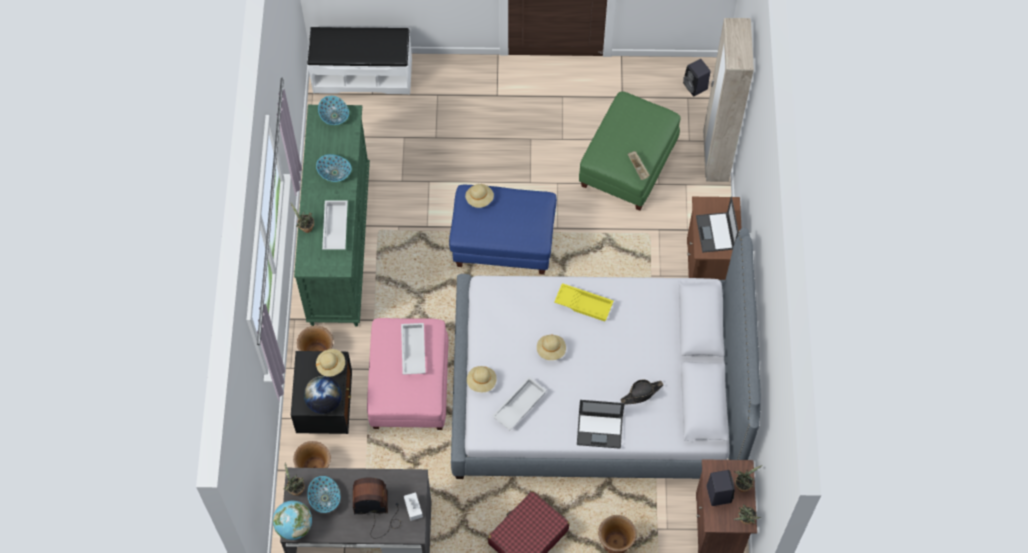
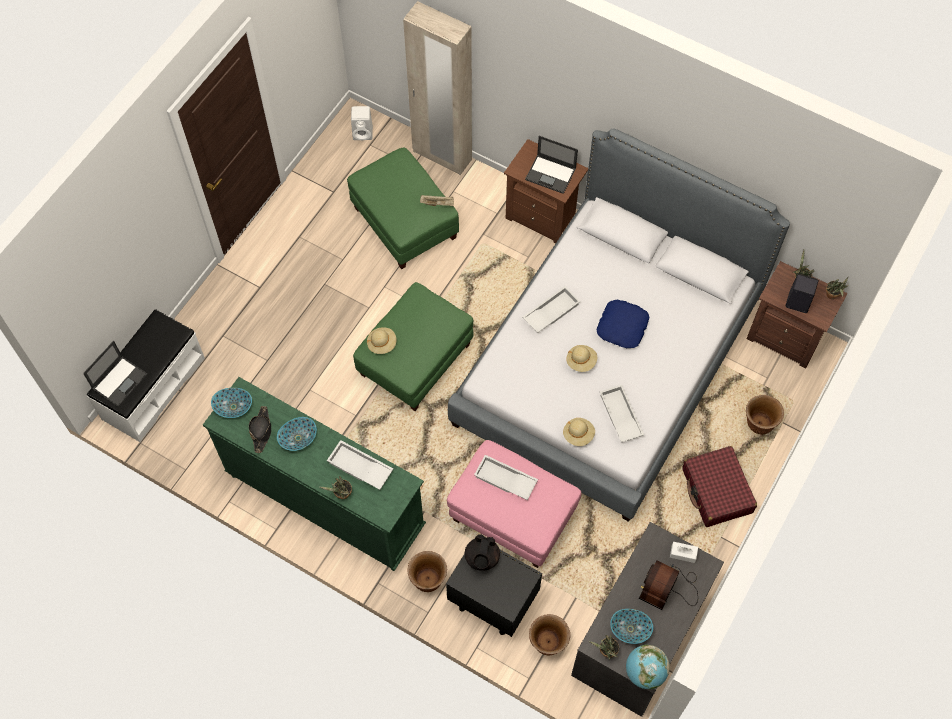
camera: 60 degrees left, 0 degrees up
(324, 402) = (517, 584): globe -> none
(331, 365) = (482, 558): beige hat -> black teapot
(503, 242) = (415, 360): blue ottoman -> green ottoman
(584, 304) = (551, 311): yellow tray -> white tray
(600, 430) = (681, 363): laptop -> laptop (120, 381)
(606, 366) = (622, 327): none -> blue pillow
(641, 393) = (664, 313): black hat -> black hat (261, 430)
(696, 86) = (363, 133): black speaker -> white speaker

